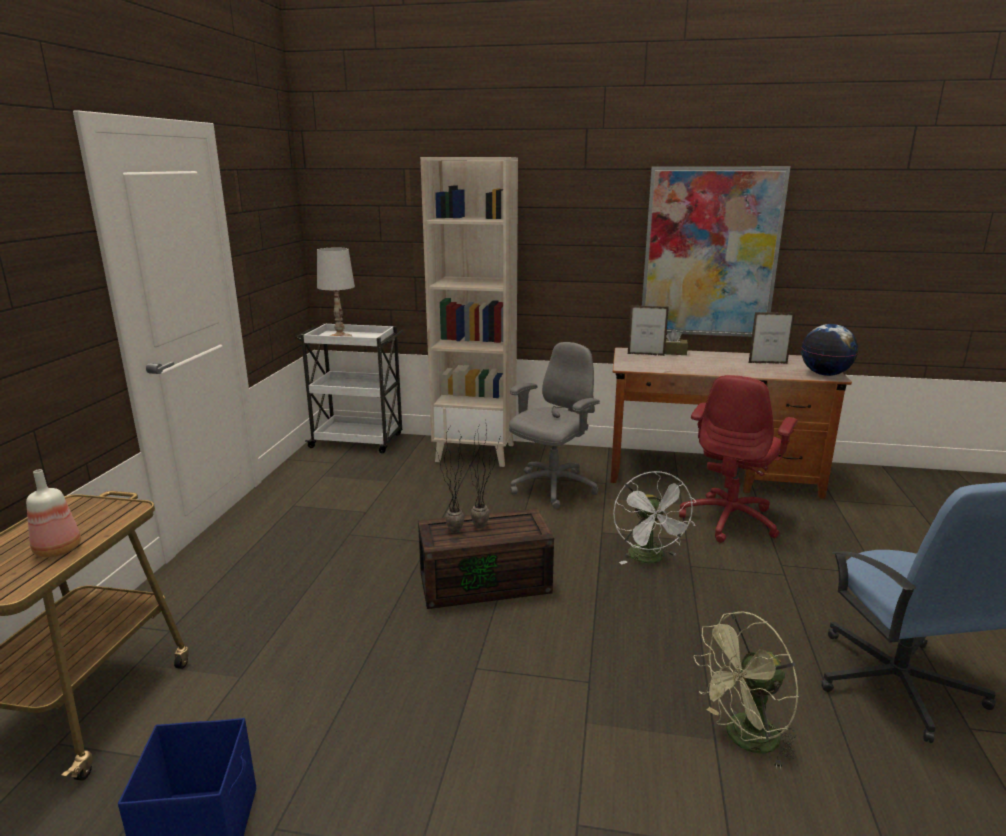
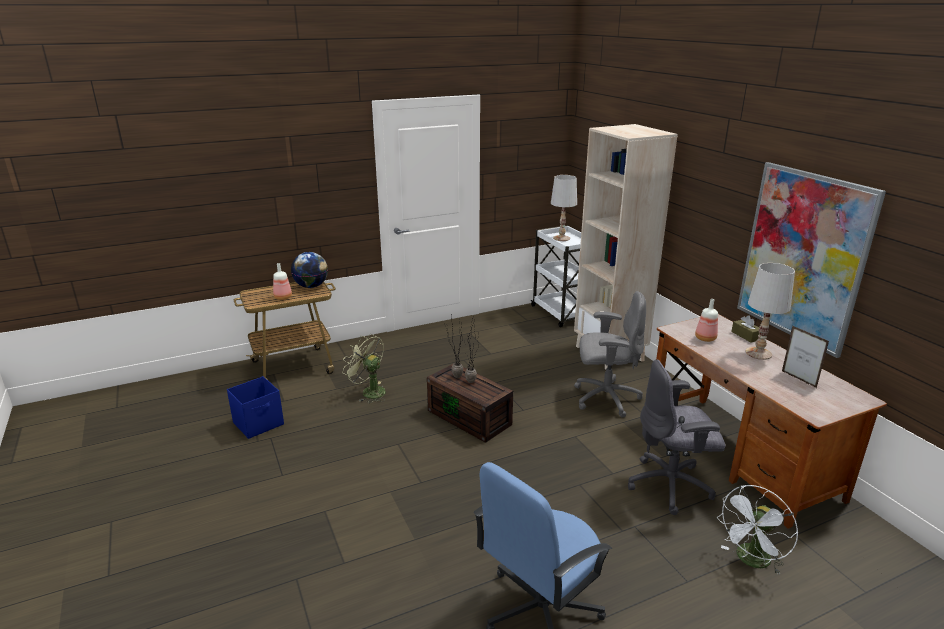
camera: 55 degrees right, 5 degrees up
(646, 354) = (719, 328): picture frame -> none
(650, 559) = (566, 465): white fan -> white fan (751, 561)
(660, 364) = (704, 338): none -> bottle
(709, 359) = (758, 353): none -> white table lamp
(730, 520) = (671, 485): red office chair -> grey office chair
(743, 740) = (423, 550): green fan -> green fan (369, 392)
(825, 374) = (816, 411): globe -> globe (311, 286)

